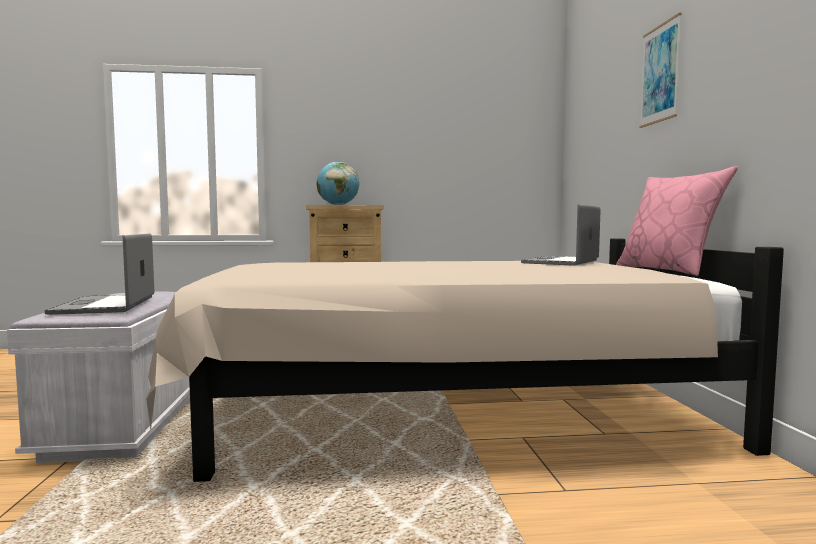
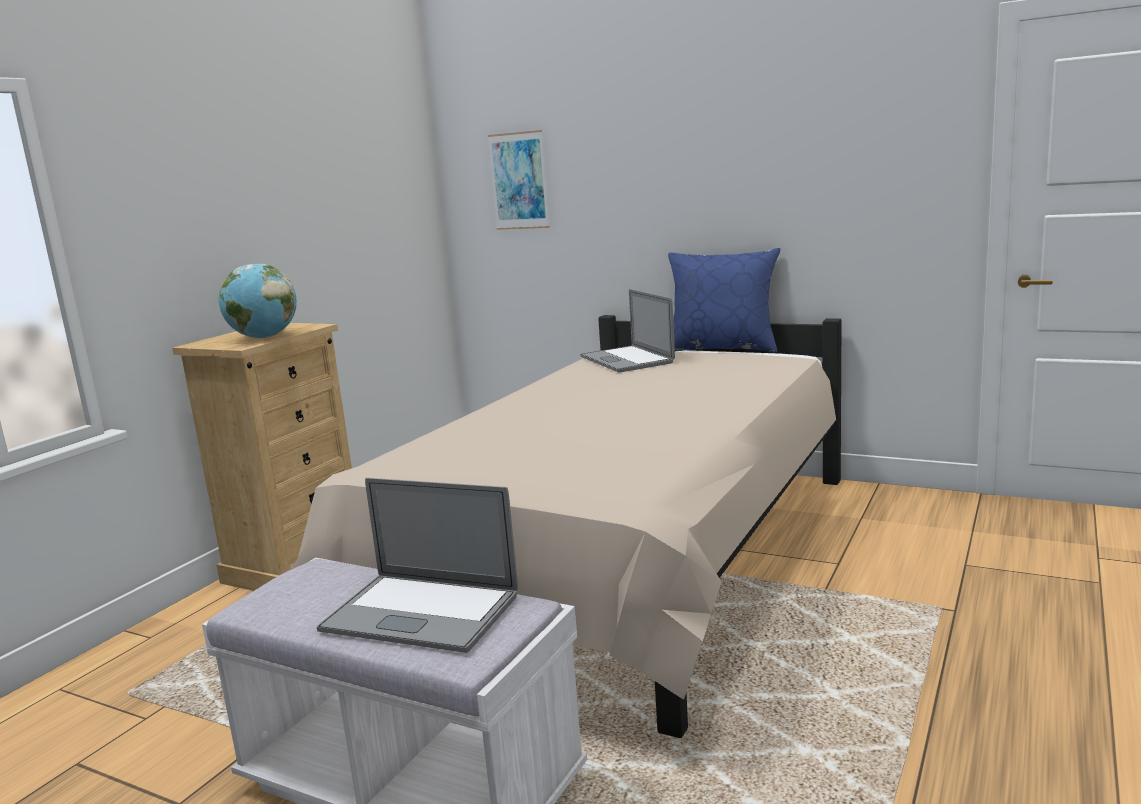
camera: 55 degrees left, 10 degrees up
(660, 74) = (653, 138): picture -> picture (519, 181)
(668, 271) = (722, 348): pink pillow -> blue pillow

